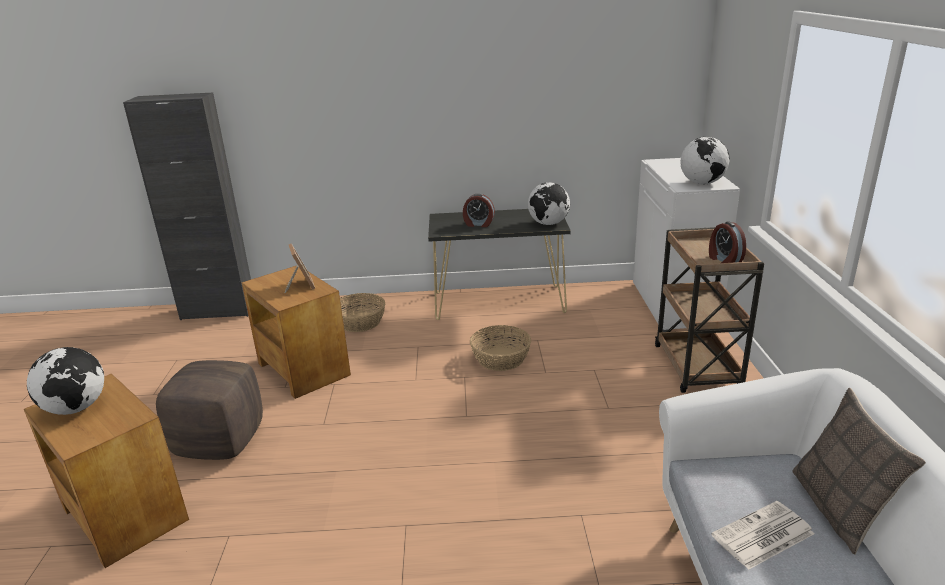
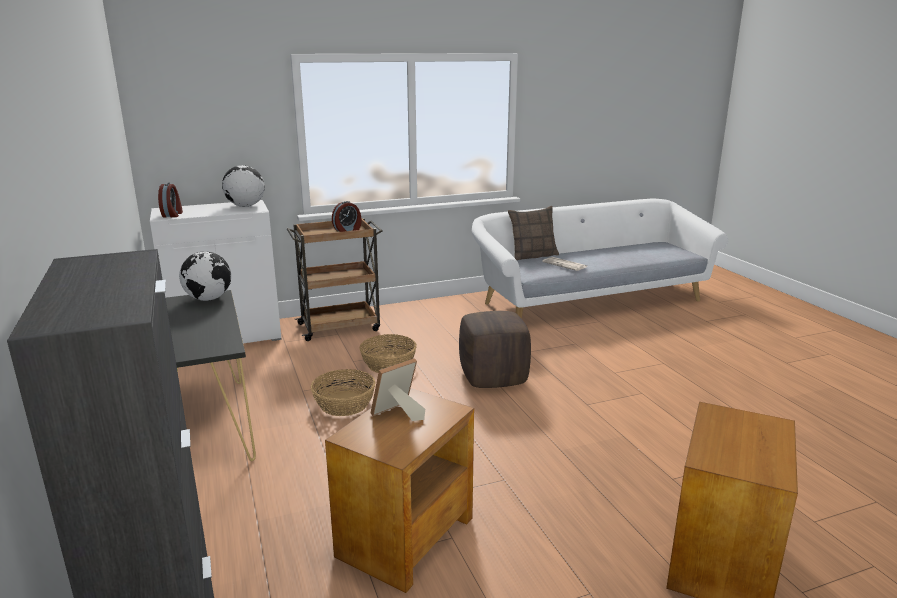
camera: 110 degrees left, 5 degrees down
(76, 408) = (749, 453): globe -> none
(220, 441) = (579, 545): brown ottoman -> brown ottoman (493, 378)
(360, 322) = (261, 527): basket -> basket (388, 364)
(478, 224) = (200, 331): alarm clock -> alarm clock (173, 214)

